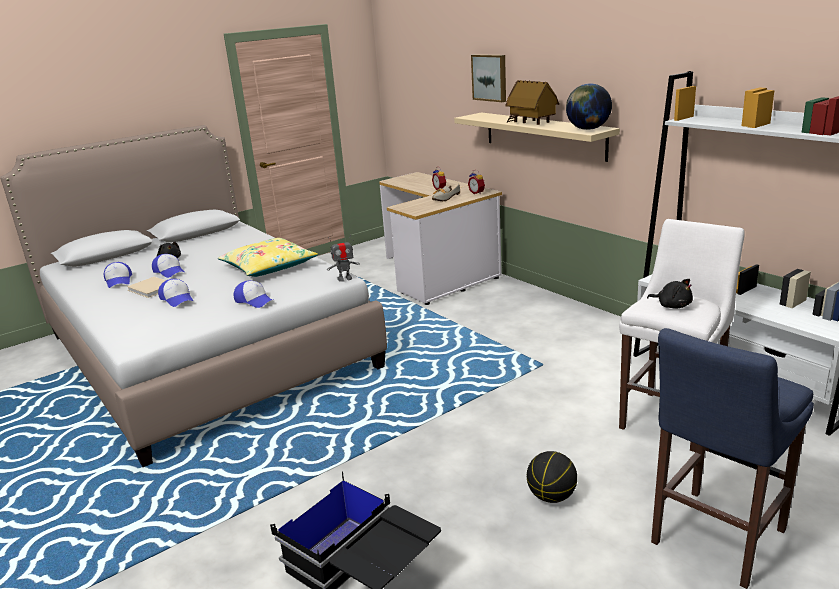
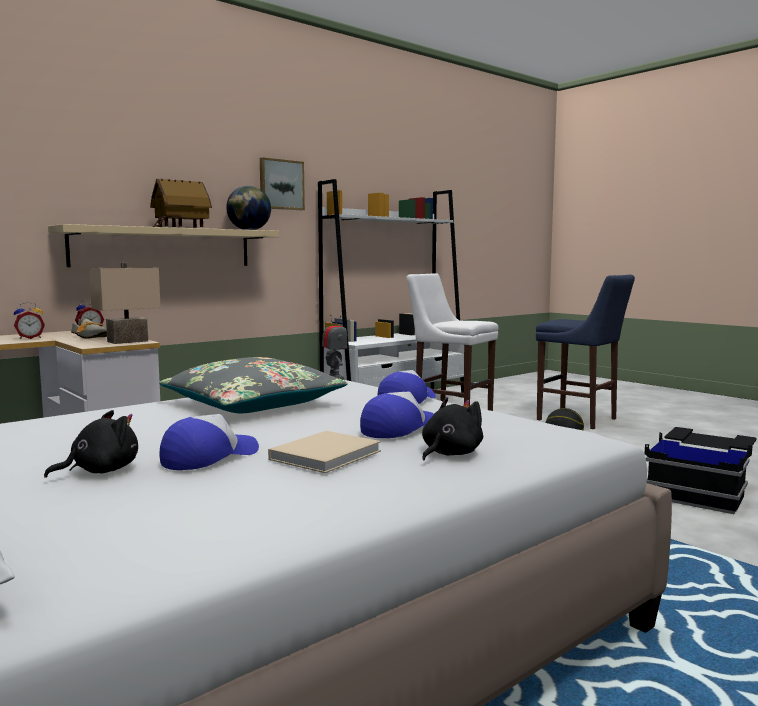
camera: 95 degrees left, 15 degrees down
(119, 281) = (232, 497): cap -> none
(269, 267) = (252, 404): yellow pillow -> grey pillow
(420, 209) = (127, 341): none -> beige table lamp
(490, 77) = (66, 178): picture -> picture (281, 184)
(672, 306) = (464, 321): black plush toy -> black plush toy (449, 453)

